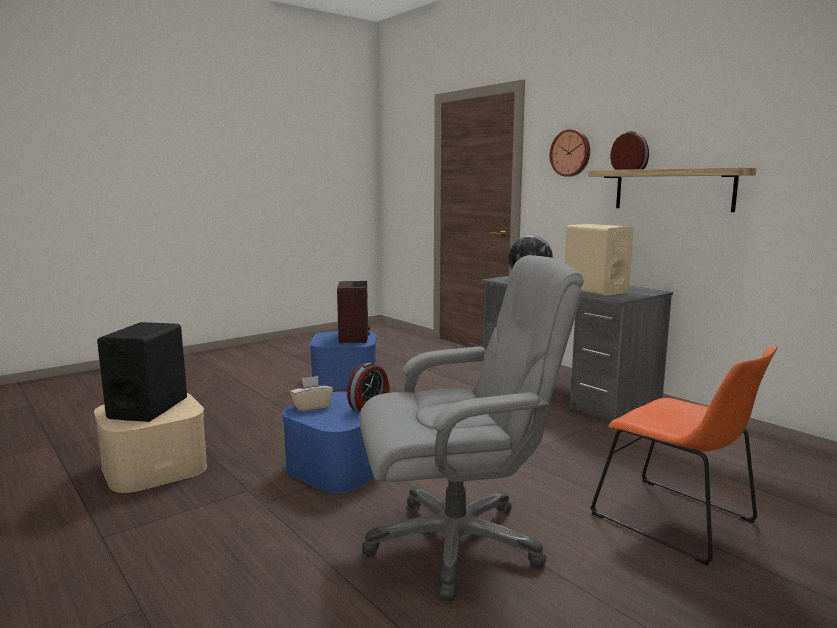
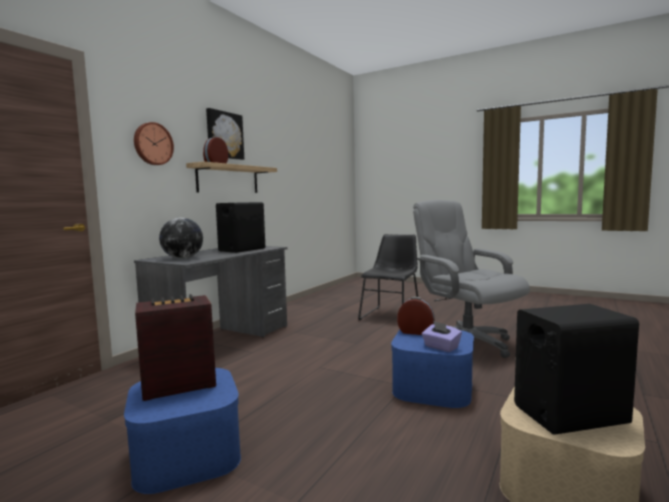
camera: 110 degrees left, 5 degrees down
(311, 406) = (441, 347): beige tissue box -> purple tissue box
(595, 290) = (242, 250): beige speaker -> black speaker
(675, 122) = (224, 135): none -> picture
(679, 521) = (391, 315): orange chair -> black chair

